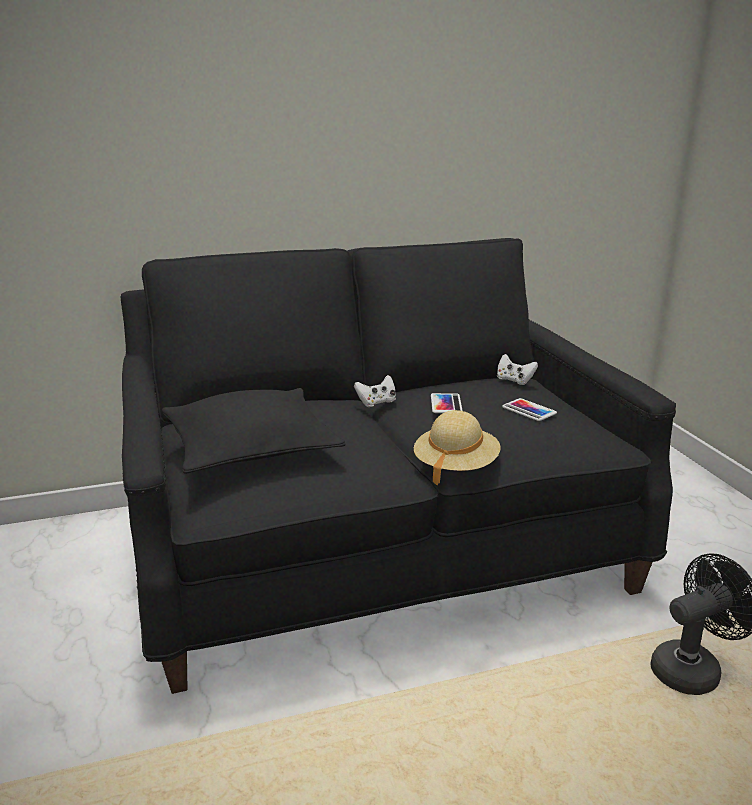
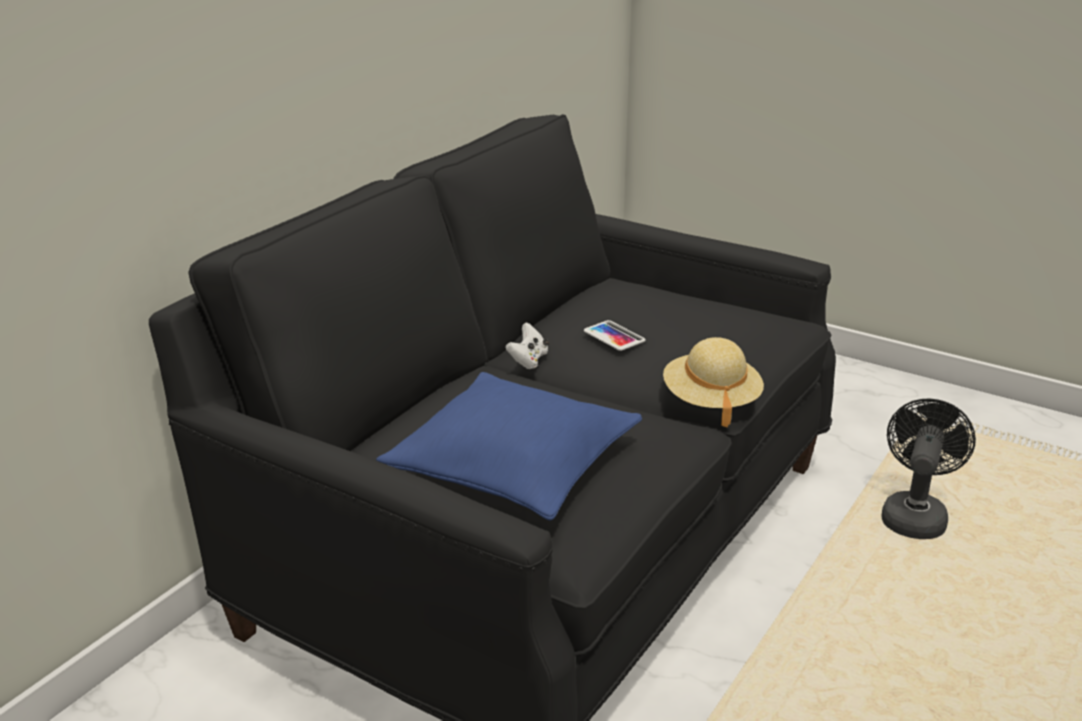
camera: 40 degrees left, 5 degrees up
(250, 447) = (513, 465): black pillow -> blue pillow
(514, 380) = (623, 286): white game controller -> none
(529, 410) = (697, 315): phone -> none

